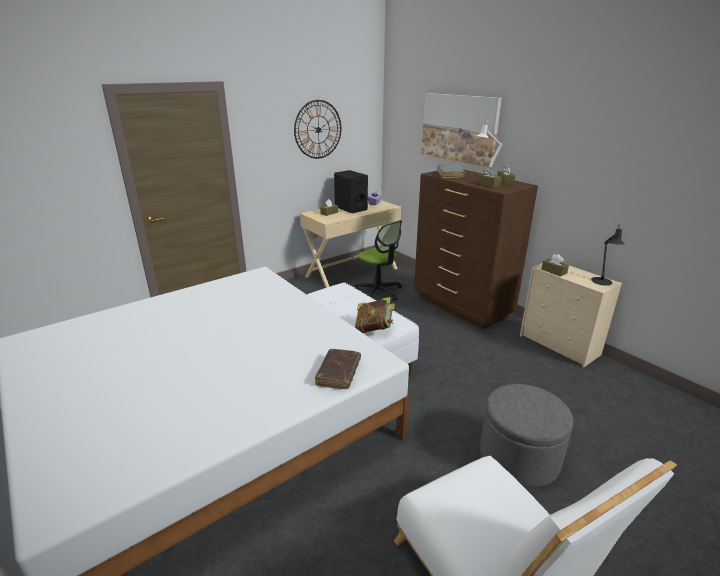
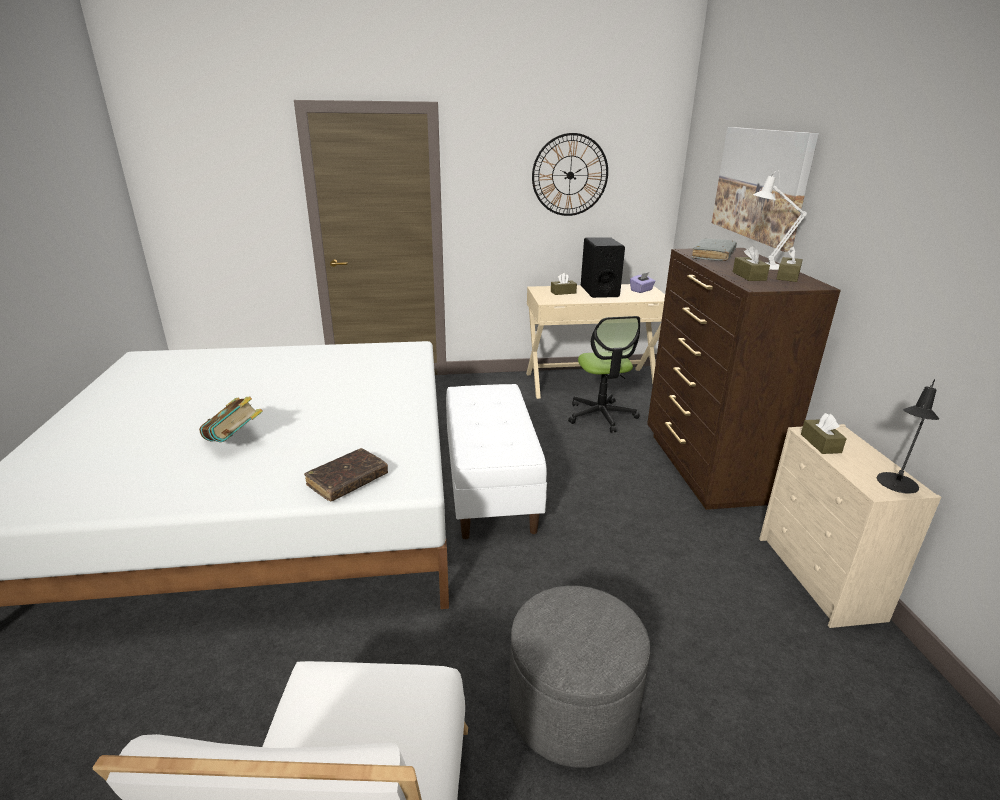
camera: 30 degrees right, 0 degrees up
(374, 329) = (483, 450): book -> book (235, 441)

